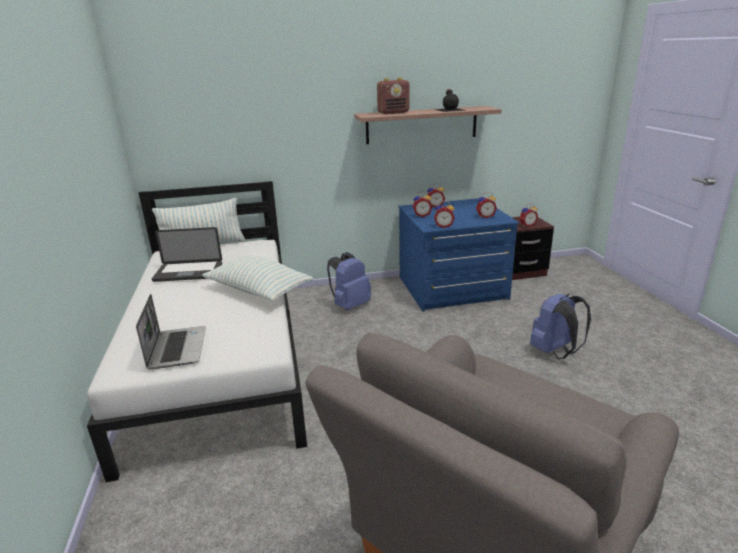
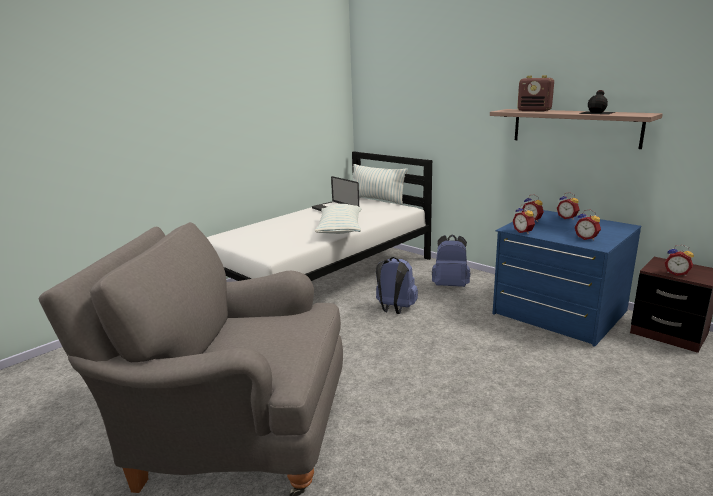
camera: 55 degrees right, 5 degrees down
(177, 348) = (251, 238): laptop -> none
(555, 352) = (533, 398): blue backpack -> blue backpack (394, 309)

